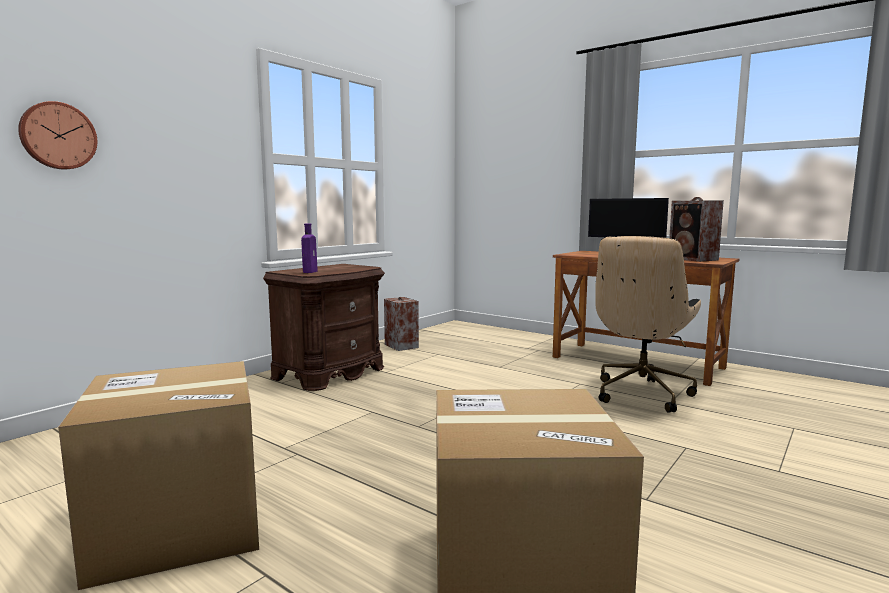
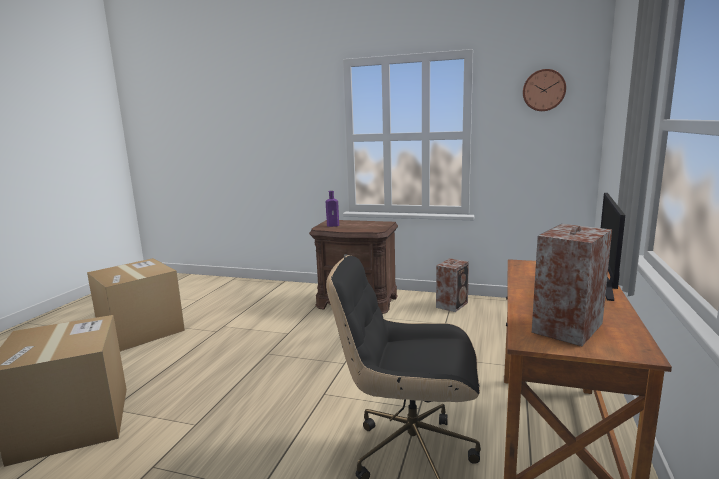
camera: 70 degrees right, 5 degrees up
(58, 136) = (235, 138): wall clock -> wall clock (543, 90)

